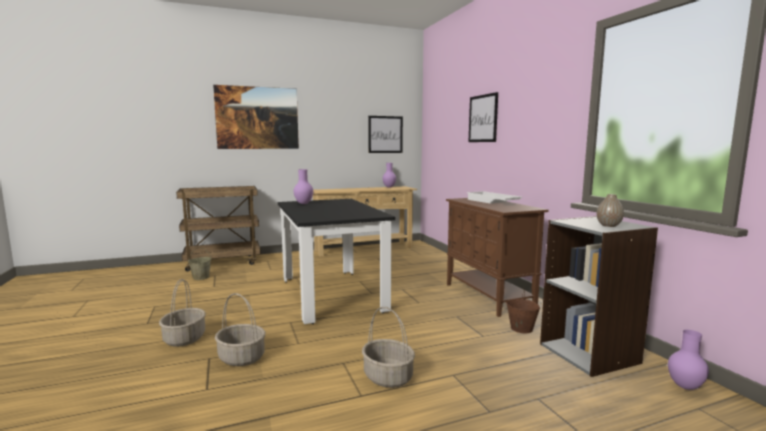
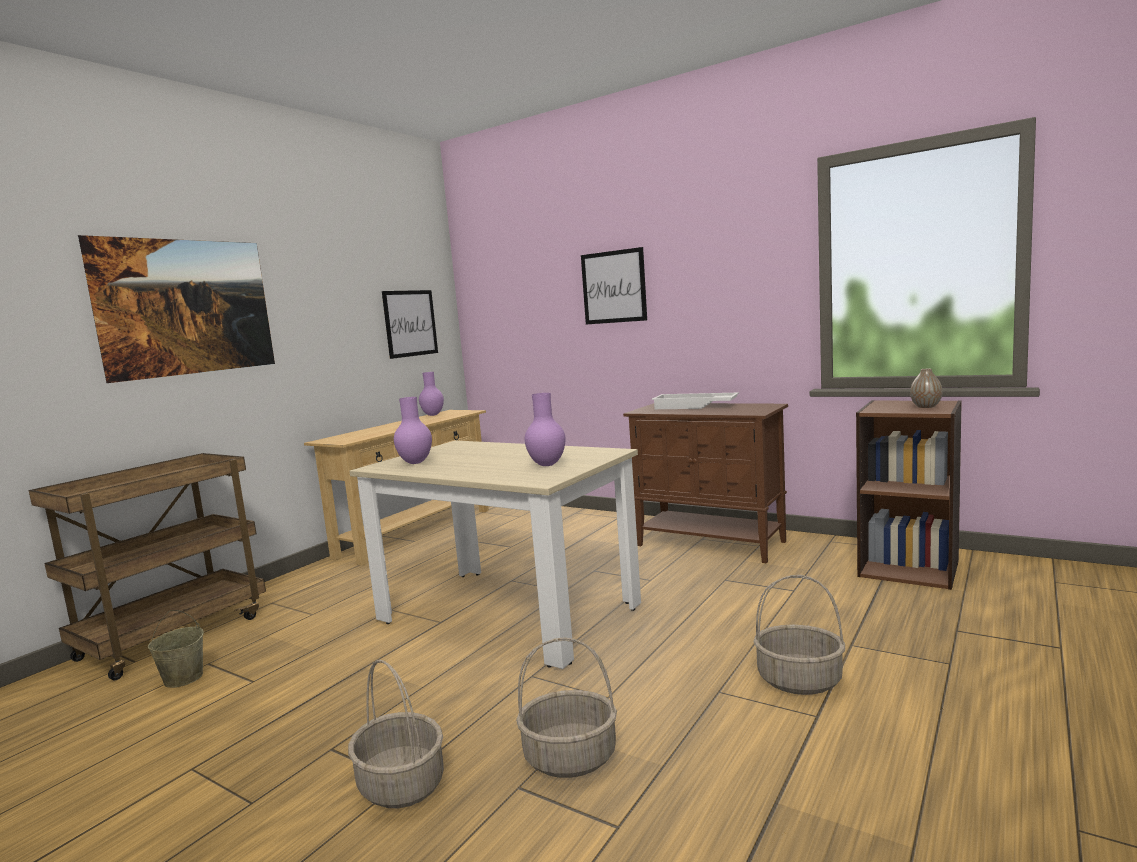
camera: 35 degrees left, 0 degrees up
(331, 294) = (507, 613): black dining table -> beige dining table
(521, 328) = (811, 567): brown bucket -> none
(589, 353) = (909, 568): grey bookcase -> brown bookcase
(685, 386) = (1017, 567): purple vase -> purple vase (547, 464)

